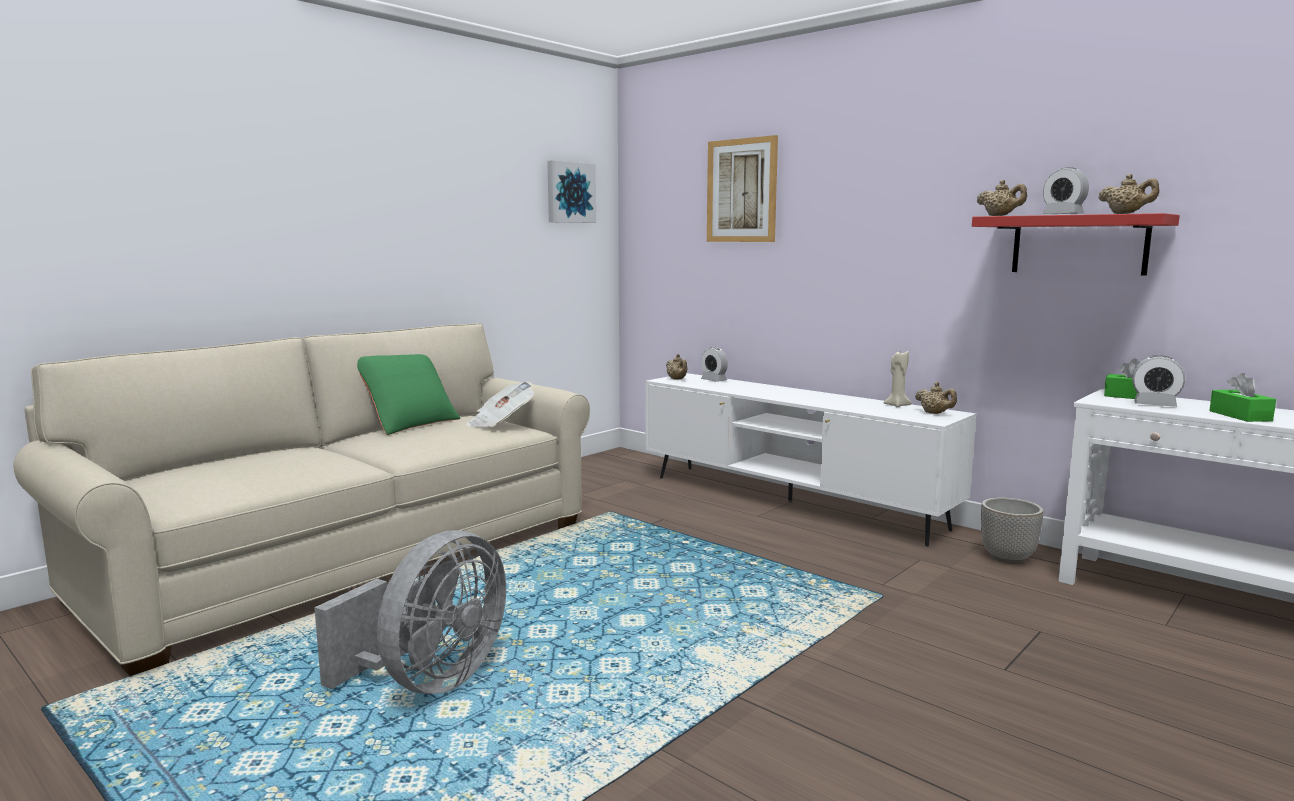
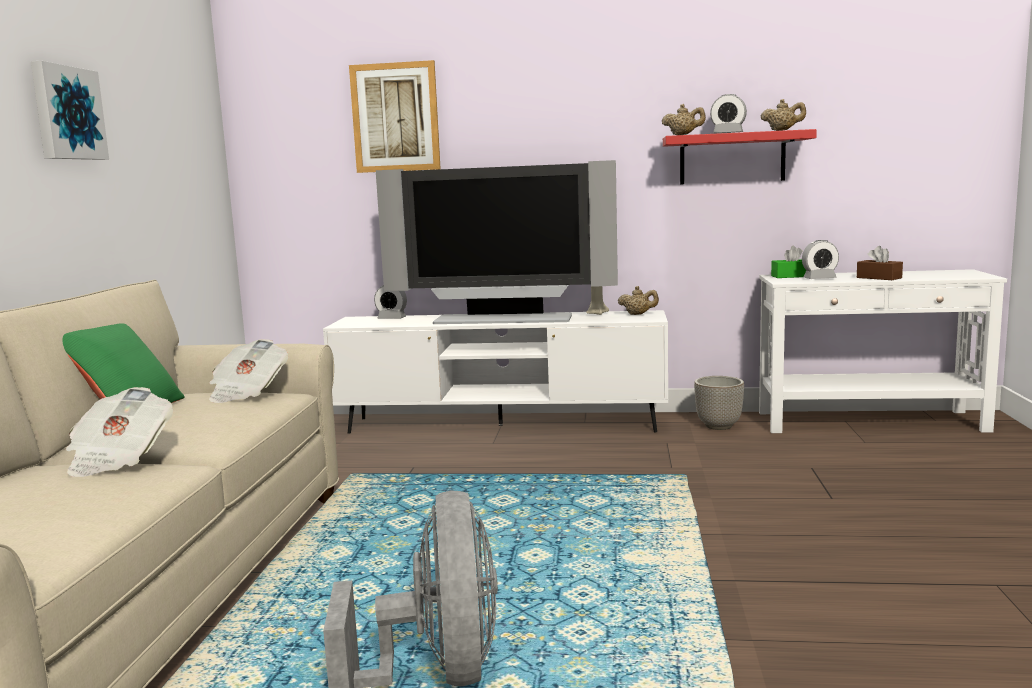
camera: 35 degrees left, 0 degrees up
(338, 453) = (118, 459): none -> newspaper
(570, 192) = (187, 120): picture -> picture (67, 113)
(677, 379) = (353, 323): beige teapot -> none
(796, 397) = (503, 320): none -> television
(1240, 416) = (879, 278): green tissue box -> brown tissue box

